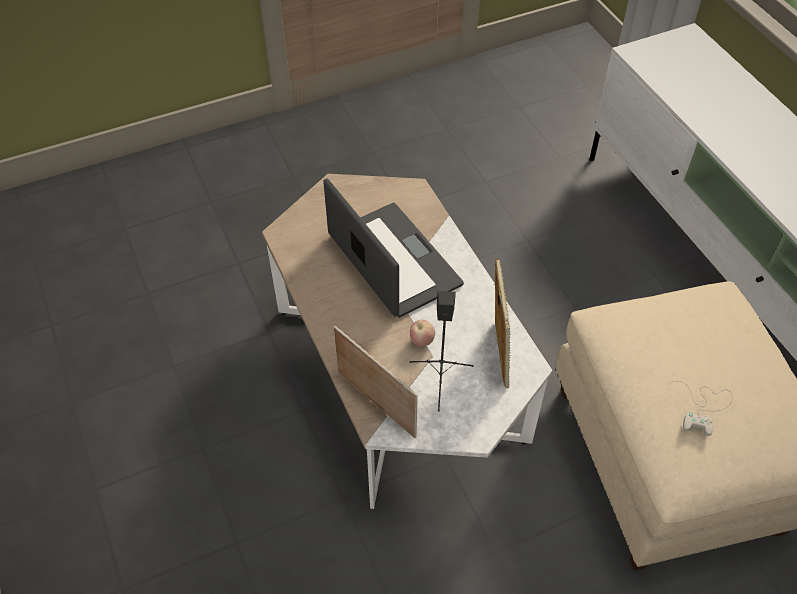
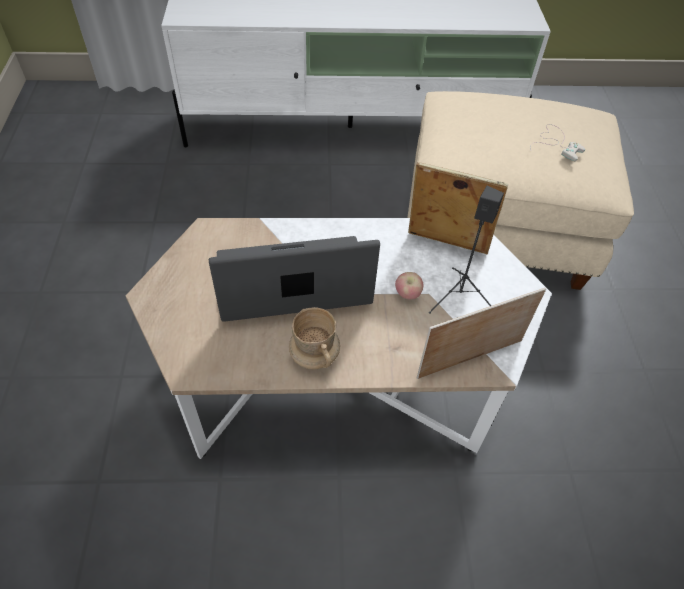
camera: 70 degrees left, 0 degrees up
(328, 299) = (314, 355): none -> beige mug

